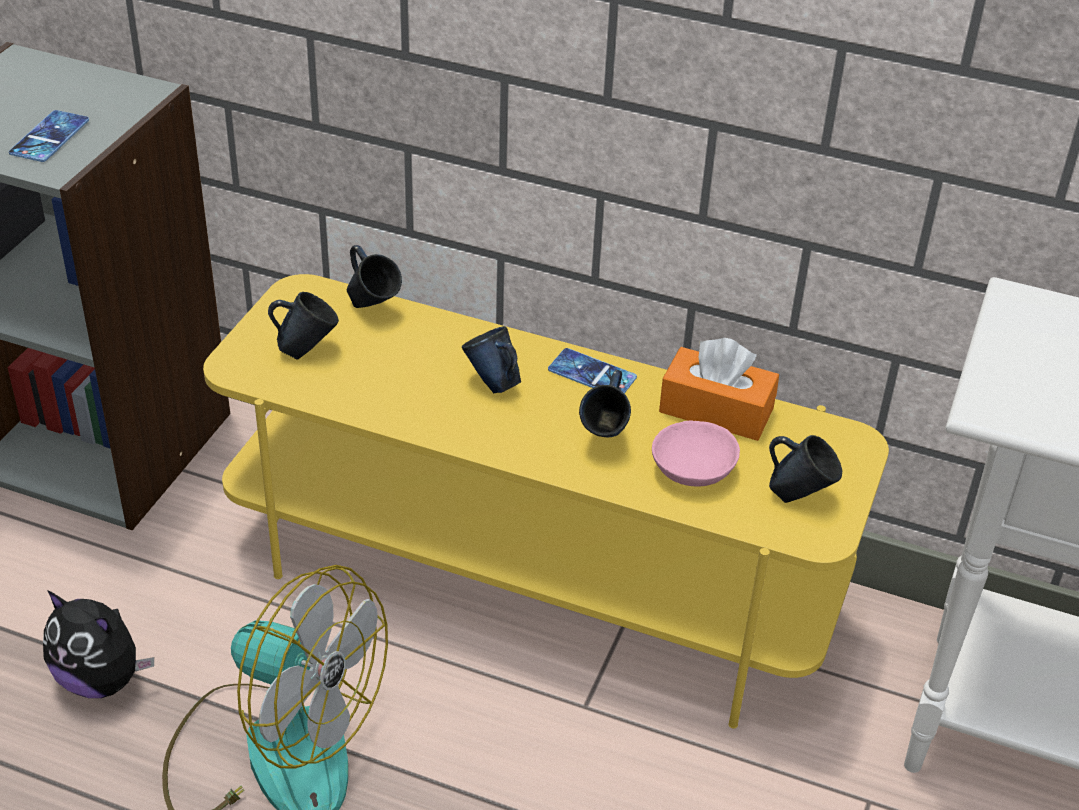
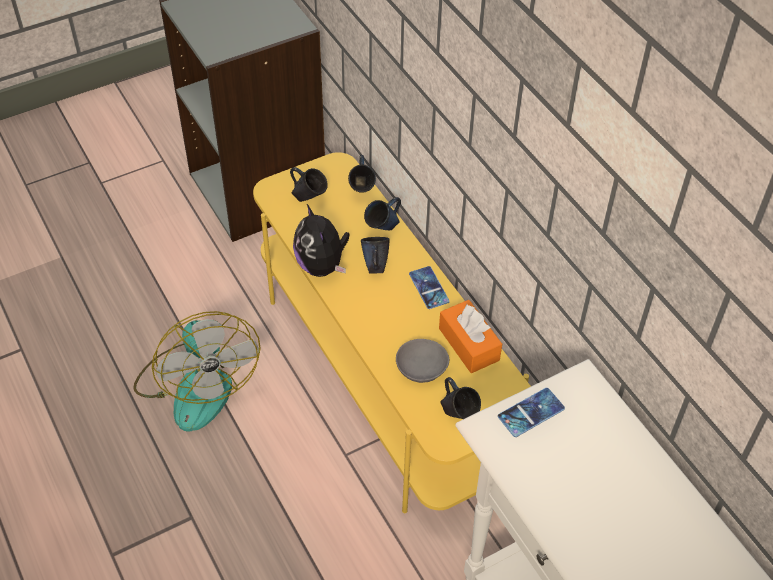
camera: 40 degrees right, 10 degrees up
(49, 137) = (229, 34): phone -> phone (531, 412)
(102, 679) = (160, 307): plush toy -> plush toy (322, 266)
(605, 440) = (396, 327): blue mug -> blue mug (383, 230)
(692, 467) = (422, 367): pink bowl -> grey bowl

